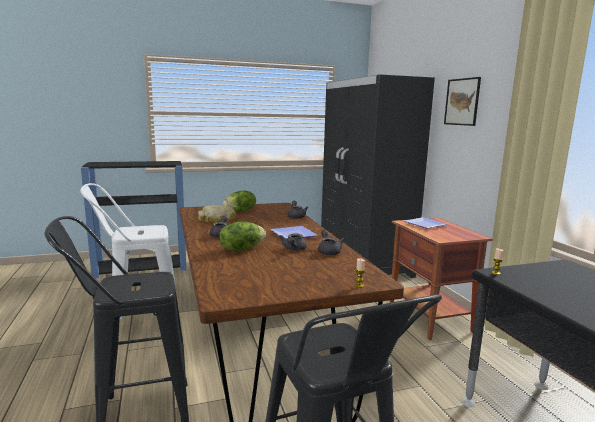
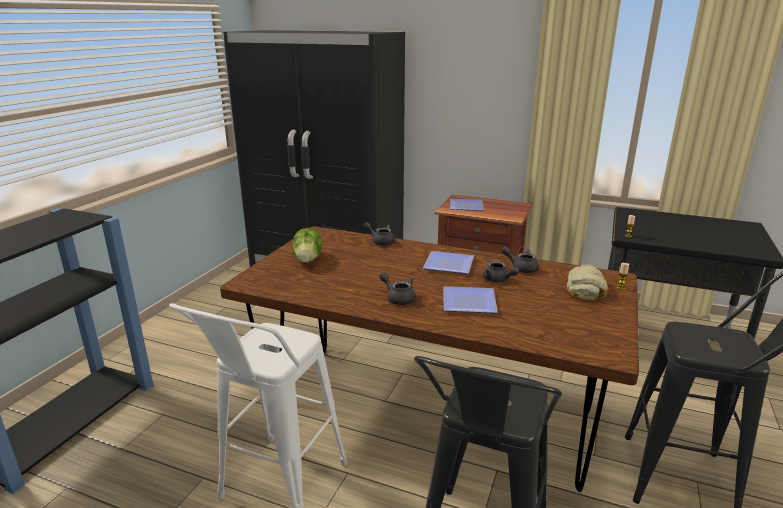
camera: 50 degrees left, 10 degrees up
(216, 219) = (324, 282): bread -> bread (585, 288)
(241, 249) = (467, 303): lettuce -> plate
(462, 102) = (453, 63): picture -> none

